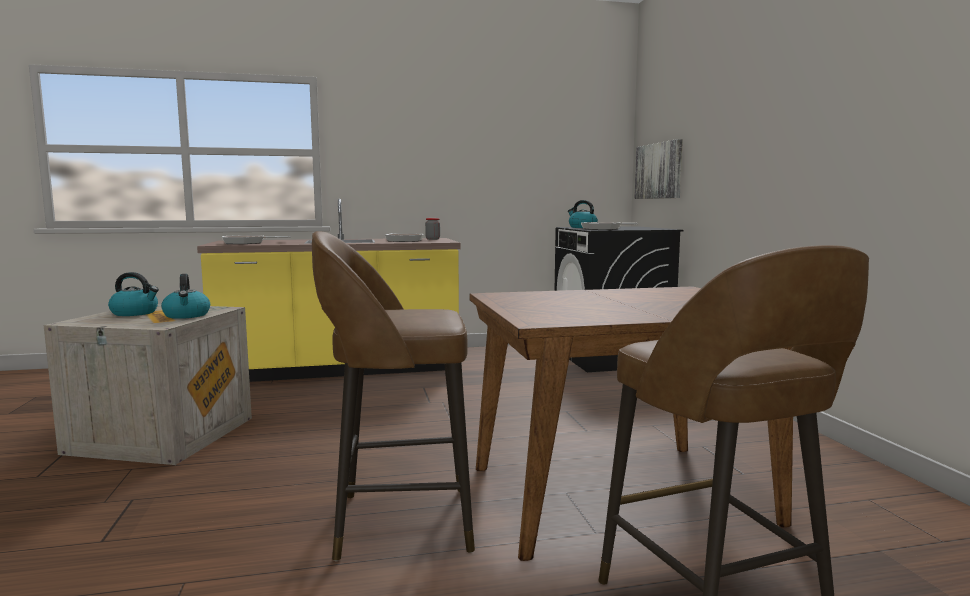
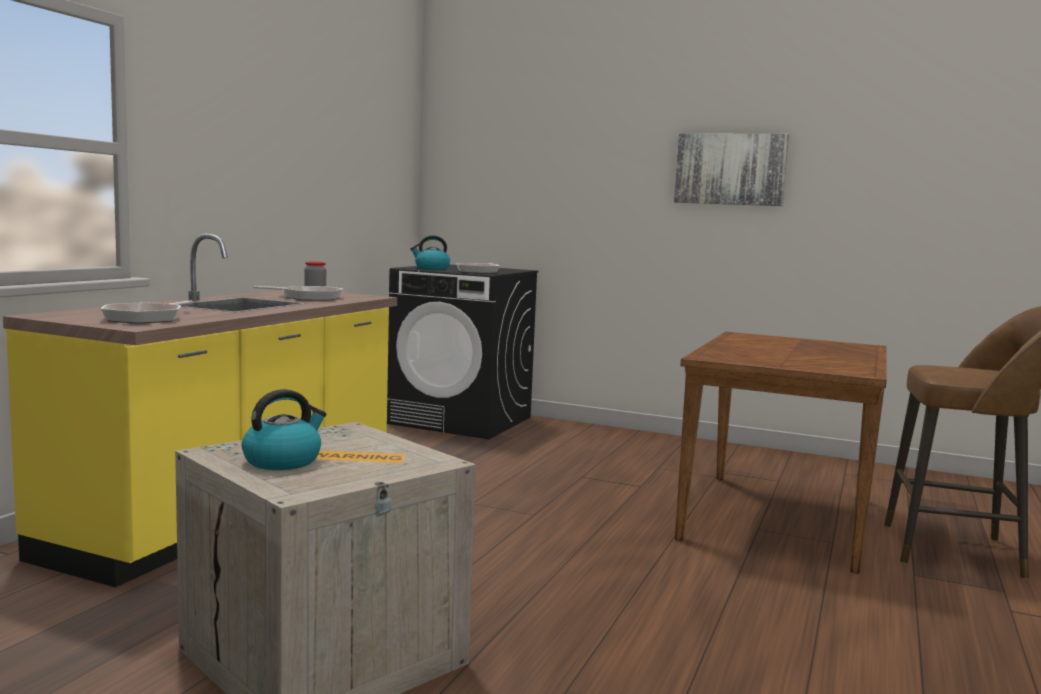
camera: 55 degrees left, 0 degrees up
(187, 315) = (374, 446): kettle -> none
(399, 521) = (757, 592): brown stool -> none
(659, 171) = (480, 202): picture -> picture (730, 169)

